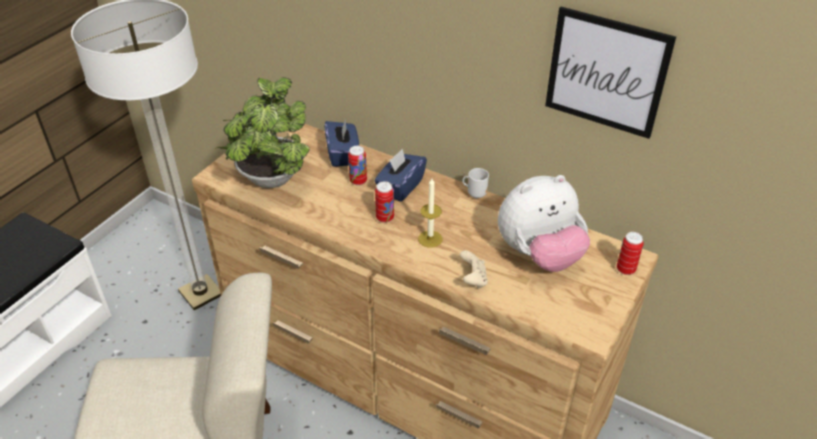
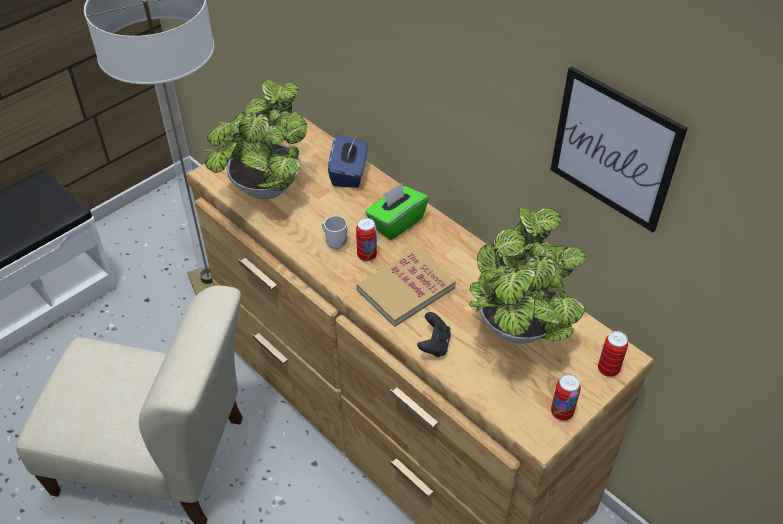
camera: 15 degrees right, 5 degrees up
(358, 181) = (354, 207): can -> can (562, 412)
(400, 187) = (396, 223): blue tissue box -> green tissue box
(430, 239) = (406, 289): candle -> book
(473, 279) = (434, 345): beige game controller -> black game controller
(475, 194) = (474, 246): mug -> mug (336, 243)
(539, 255) = (517, 332): plush toy -> potted plant

